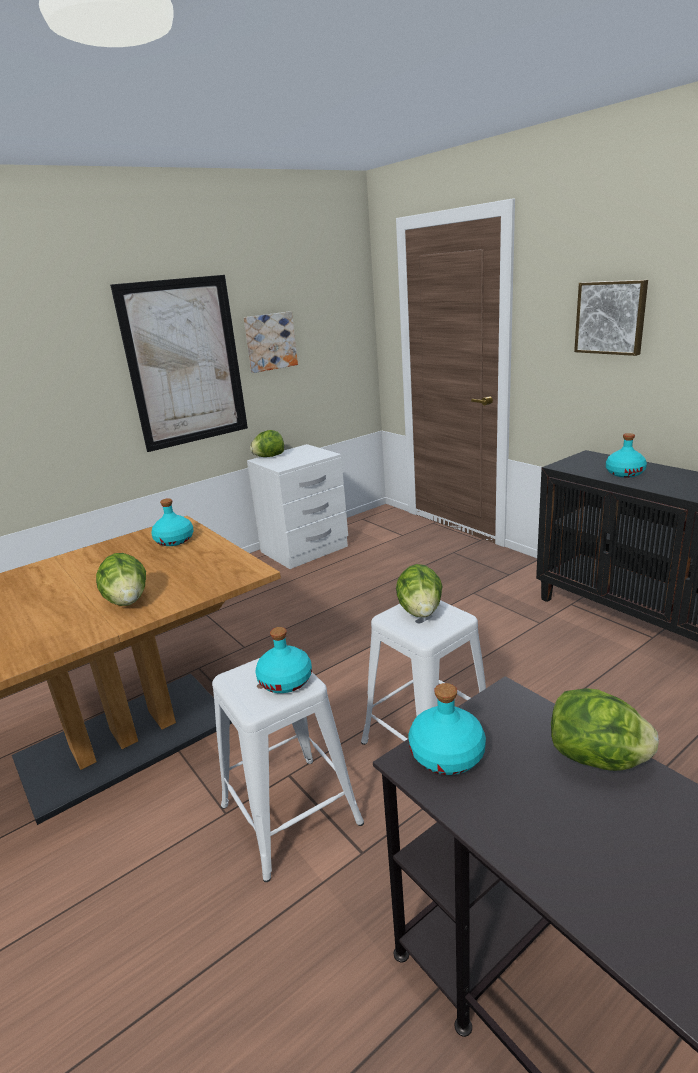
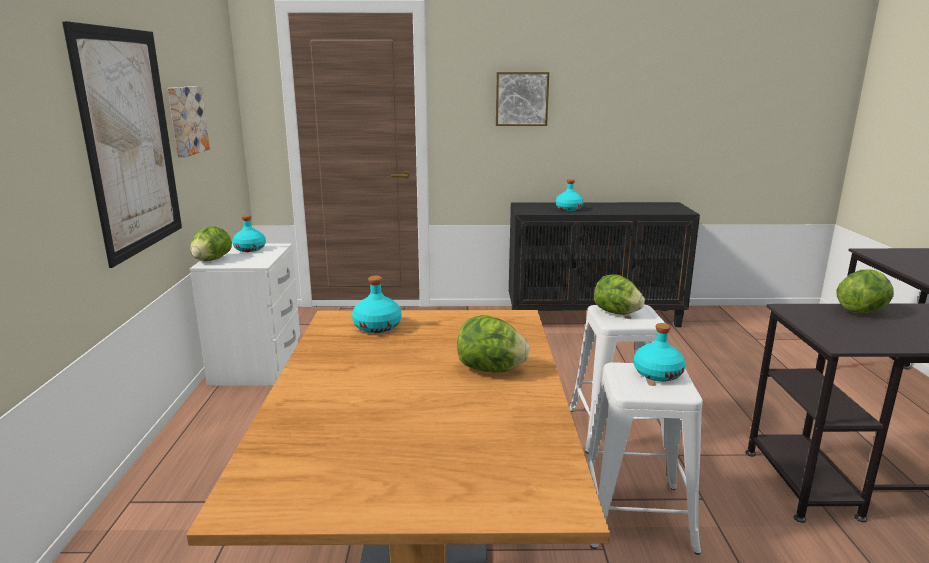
camera: 55 degrees left, 5 degrees down
(446, 755) = (838, 336): turquoise bottle -> turquoise bottle (250, 249)

